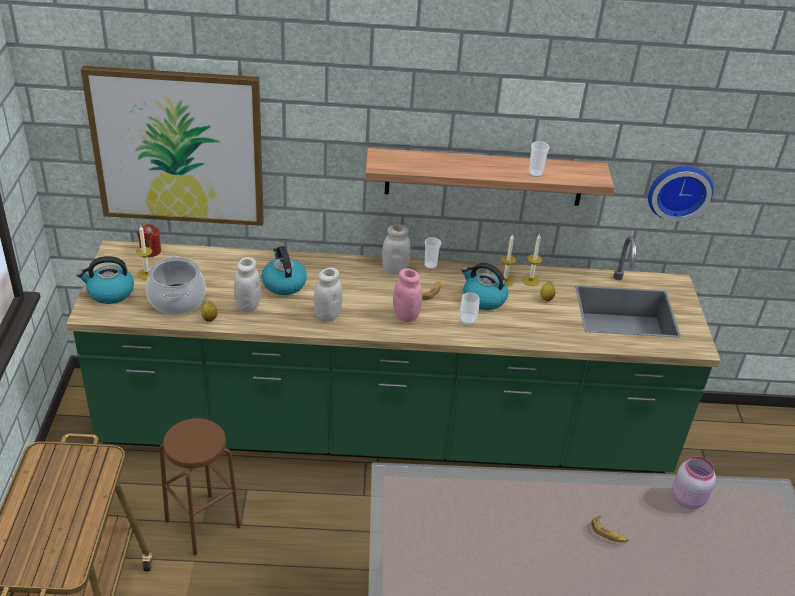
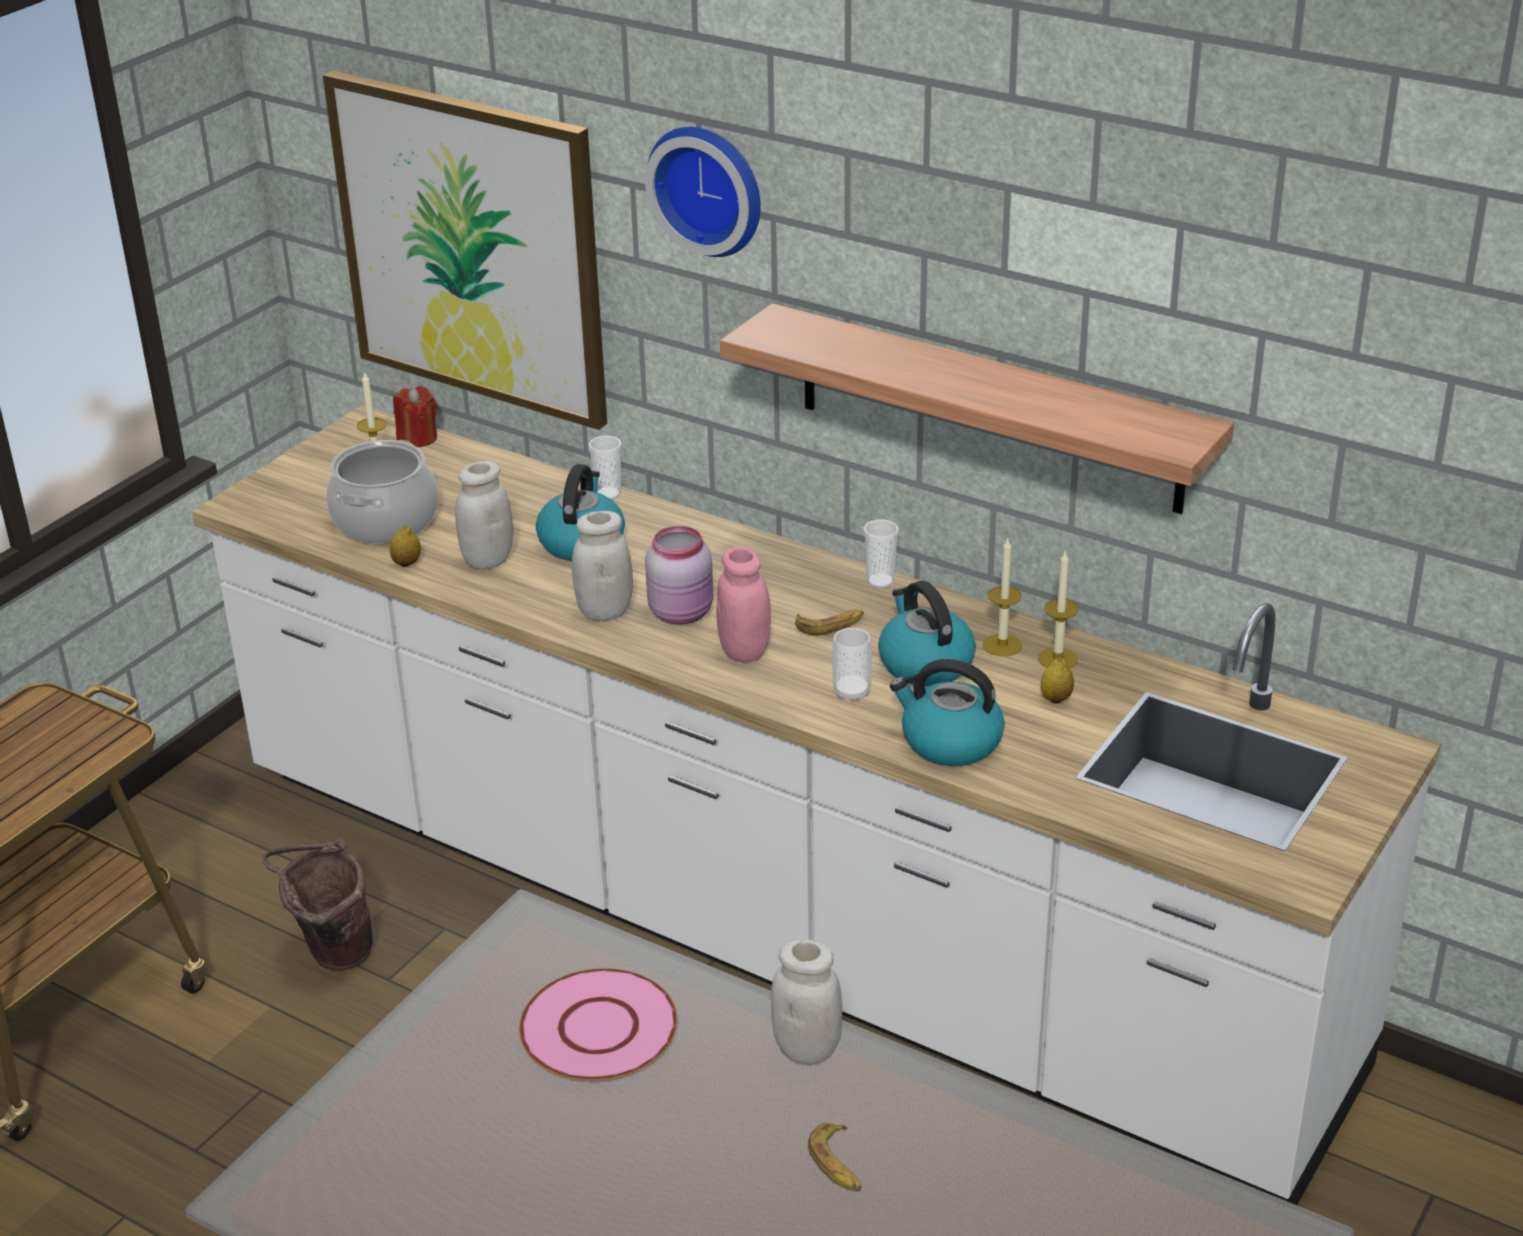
camera: 35 degrees right, 5 degrees down
(110, 293) = (295, 484): kettle -> kettle (949, 742)
(202, 523) = (331, 955): brown stool -> brown bucket
(386, 431) = (768, 922): green counter -> white counter
(394, 270) = (804, 571): white jar -> white jar (807, 1049)
(466, 514) = (599, 1028): none -> pink plate
(535, 173) = (1048, 409): cup -> cup (608, 494)
(679, 190) = (1402, 523): wall clock -> wall clock (709, 188)
(688, 497) = (1072, 1171): pink jar -> pink jar (683, 612)

